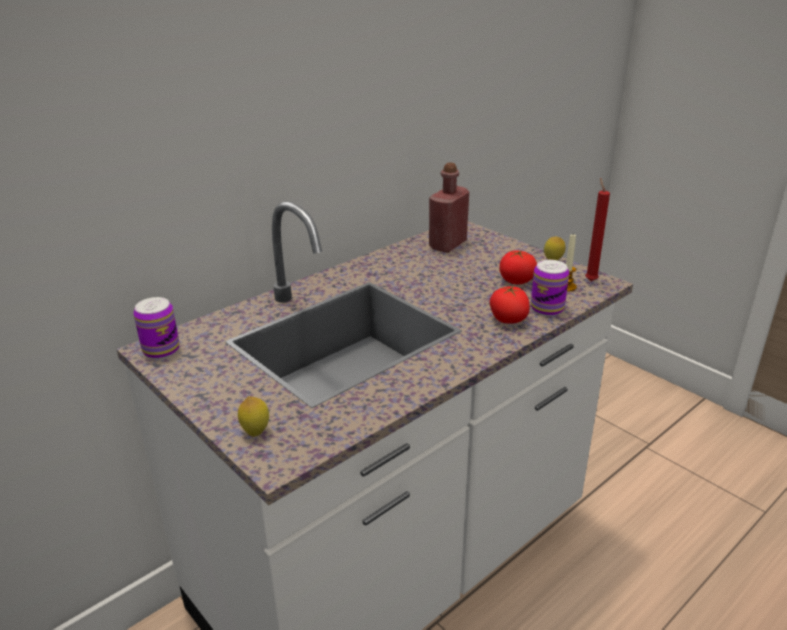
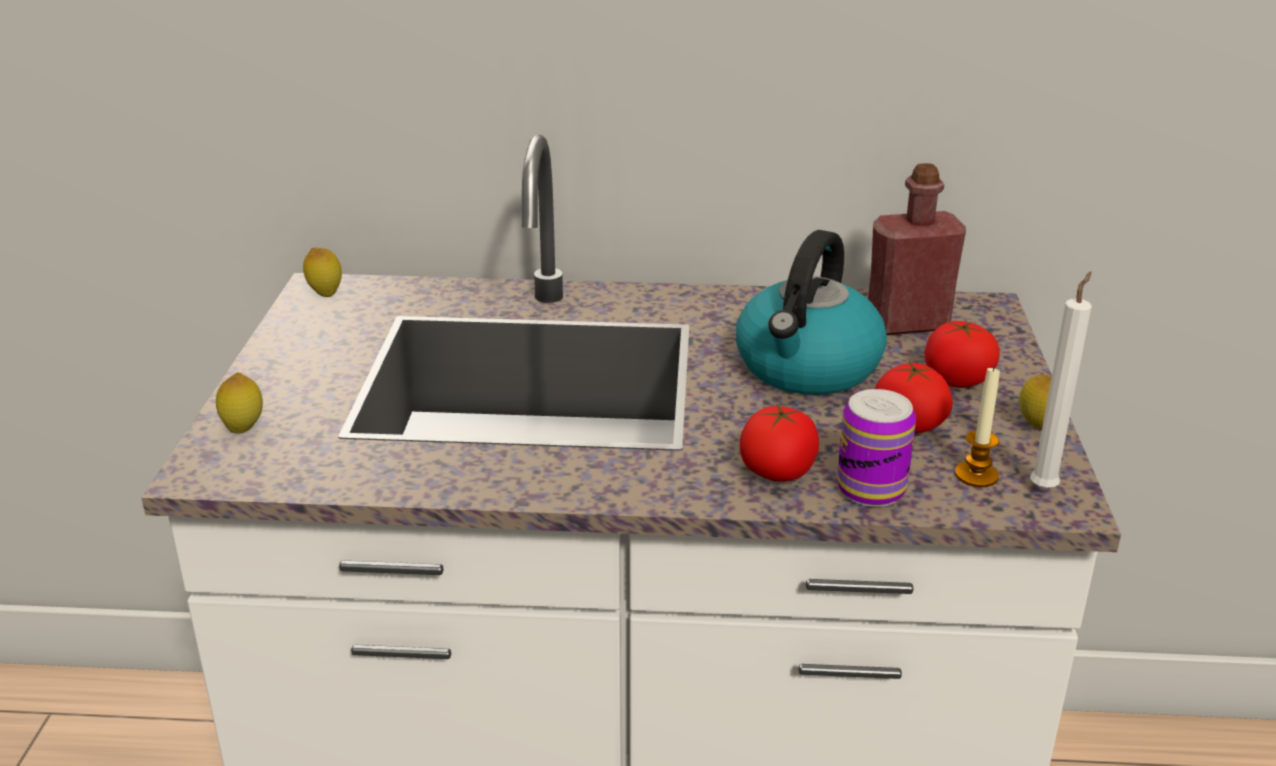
camera: 45 degrees right, 0 degrees up
(161, 350) = (325, 294): can -> lemon
(445, 277) = (807, 368): none -> kettle
(501, 257) = (958, 380): none -> tomato
(590, 280) = (1045, 487): red candle -> white candle

